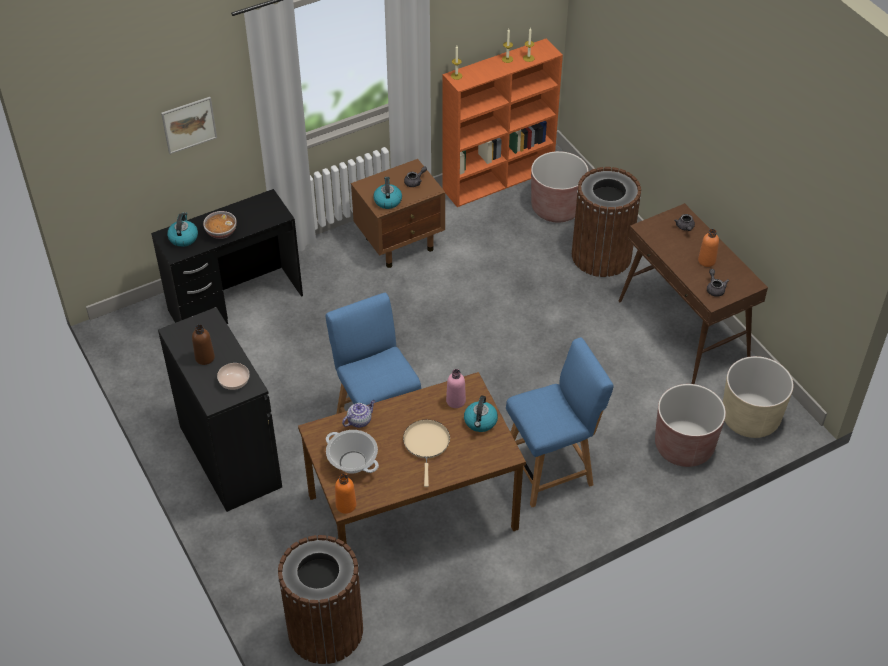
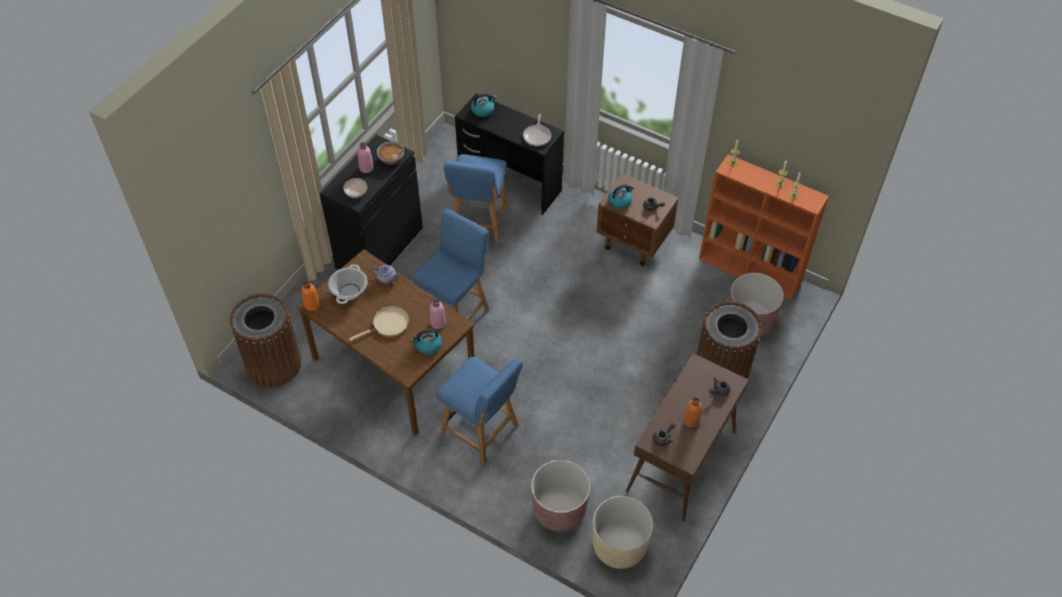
camera: 60 degrees right, 5 degrees up
(189, 124) = (528, 44): picture -> none
(205, 358) = (366, 168): brown bottle -> pink bottle
(221, 232) = (501, 125): bowl -> bowl (391, 159)
(263, 211) = (537, 136): none -> frying pan
(270, 354) = (478, 224): none -> blue chair

